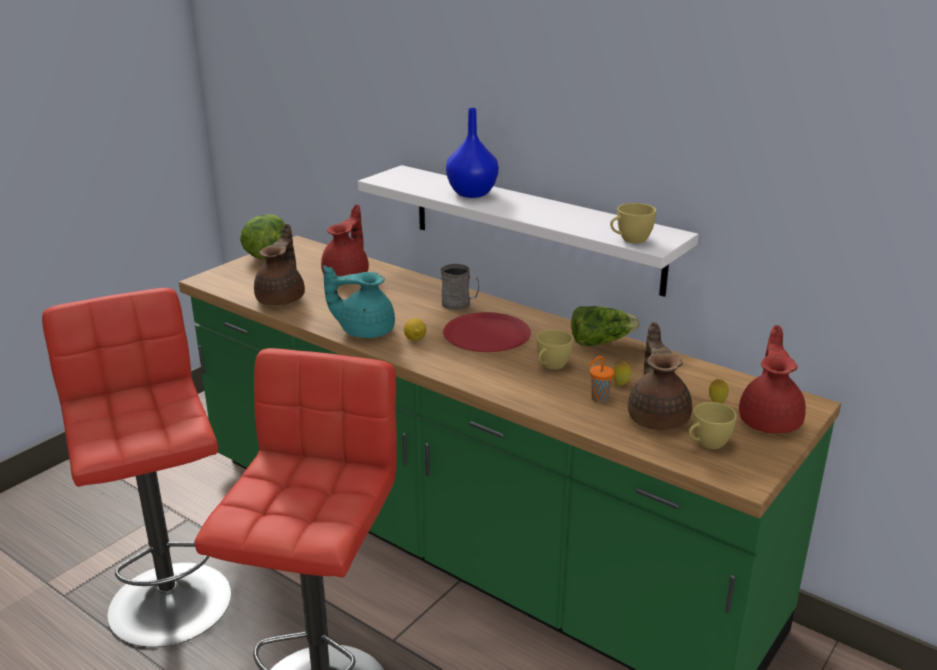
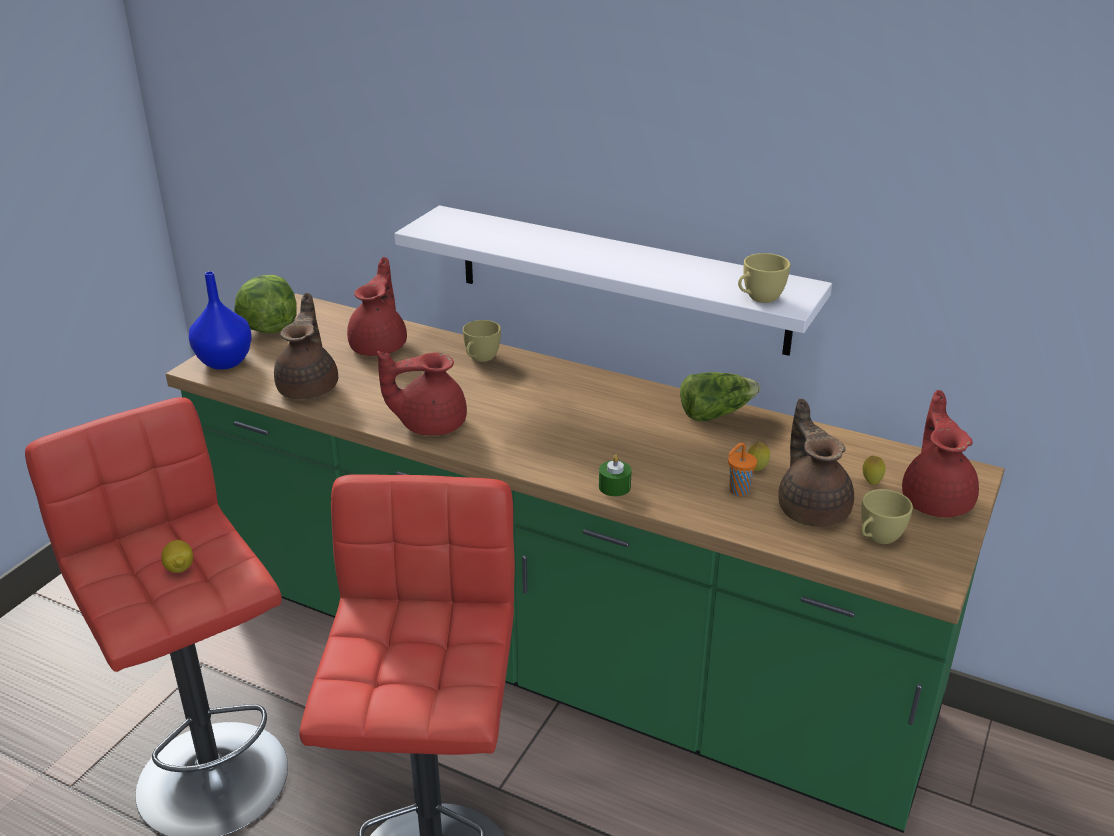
camera: 10 degrees left, 5 degrees up
(365, 331) = (429, 424): turquoise teapot -> red teapot
(415, 339) = (495, 430): lemon -> lemon (179, 568)
(460, 304) = (533, 376): grey mug -> none
(473, 193) = (545, 243): blue vase -> blue vase (226, 361)
(486, 335) = (579, 416): red plate -> none
(496, 386) = (614, 487): none -> green candle
(551, 366) = (669, 452): yellow cup -> yellow cup (480, 359)

